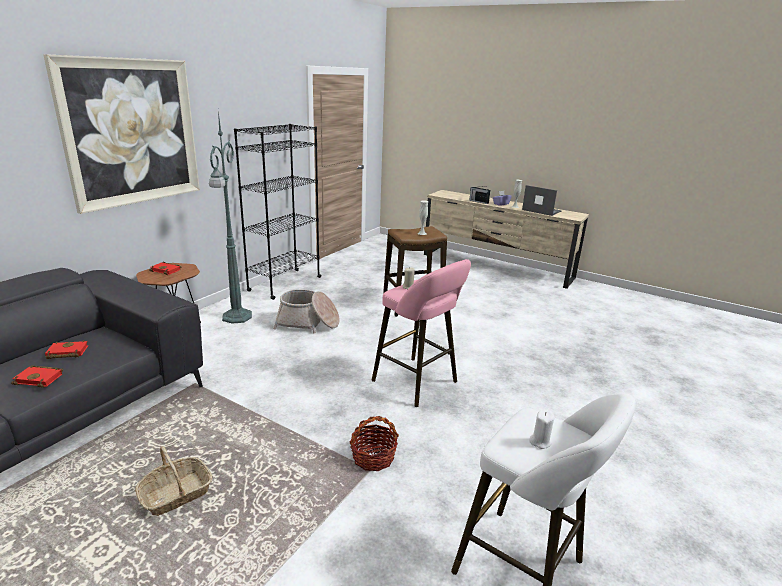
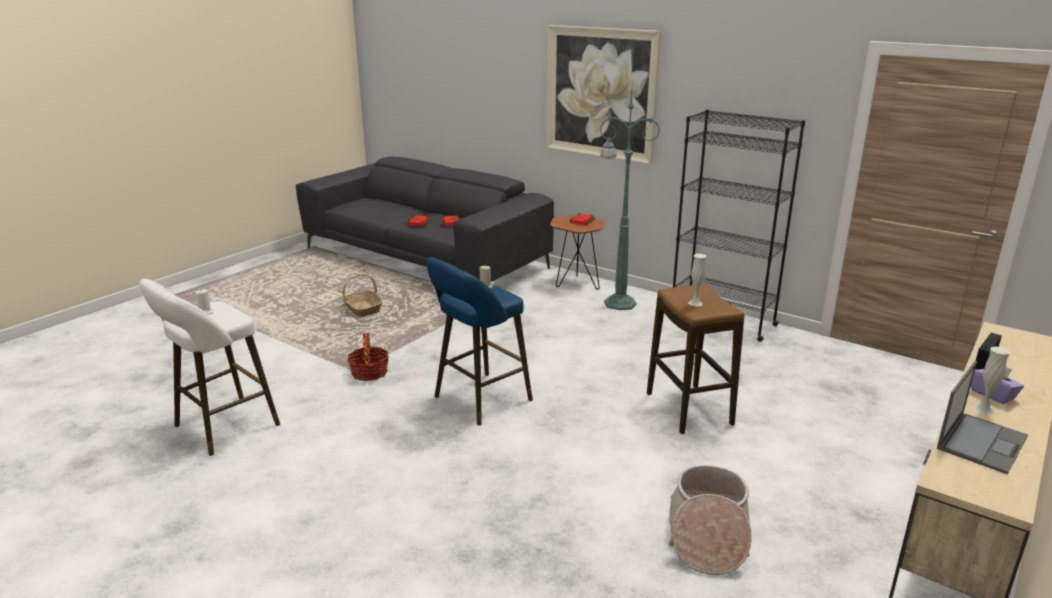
camera: 95 degrees right, 0 degrees up
(308, 323) = (613, 339): basket -> basket (707, 535)
(418, 383) = (478, 400): pink stool -> blue stool

